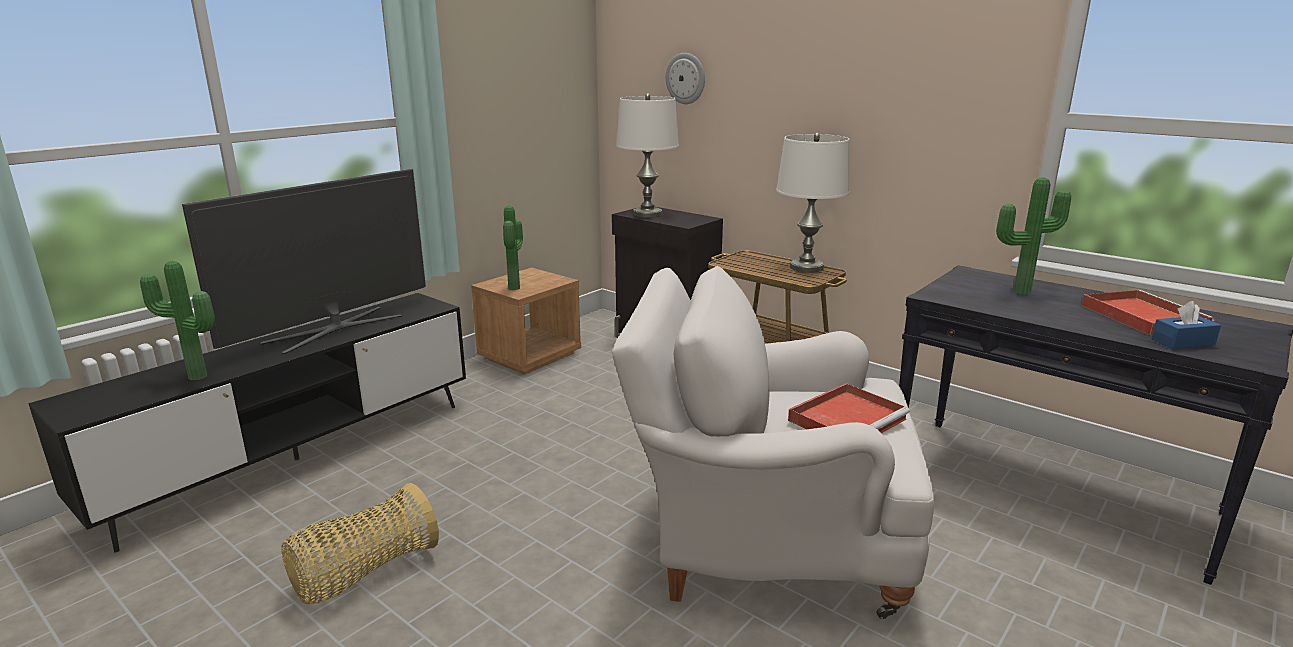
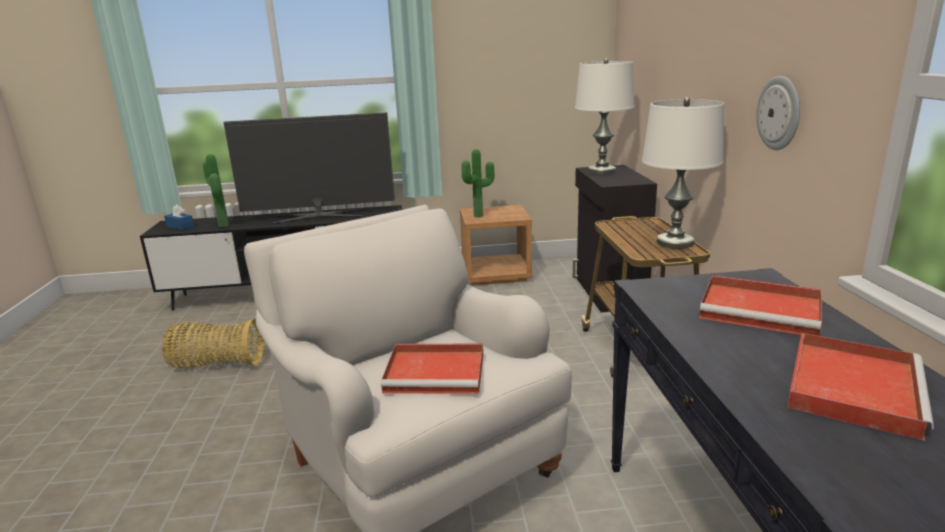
camera: 45 degrees right, 0 degrees up
(686, 78) = (651, 43): wall clock -> wall clock (779, 113)
(1019, 291) = (762, 310): potted plant -> red tray
(1183, 342) = (812, 433): blue tissue box -> blue tissue box (180, 226)

